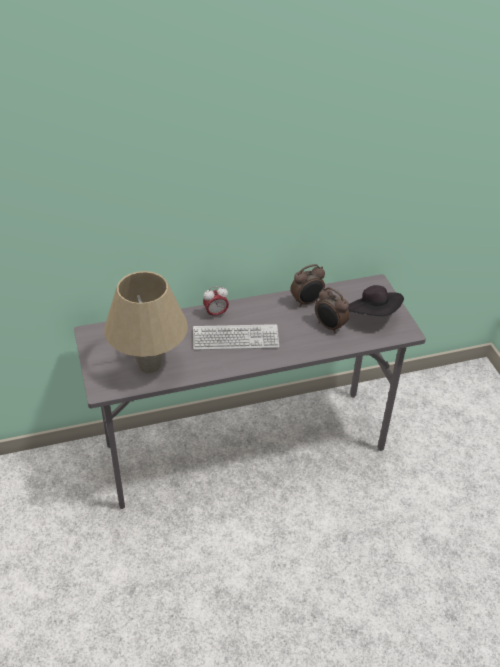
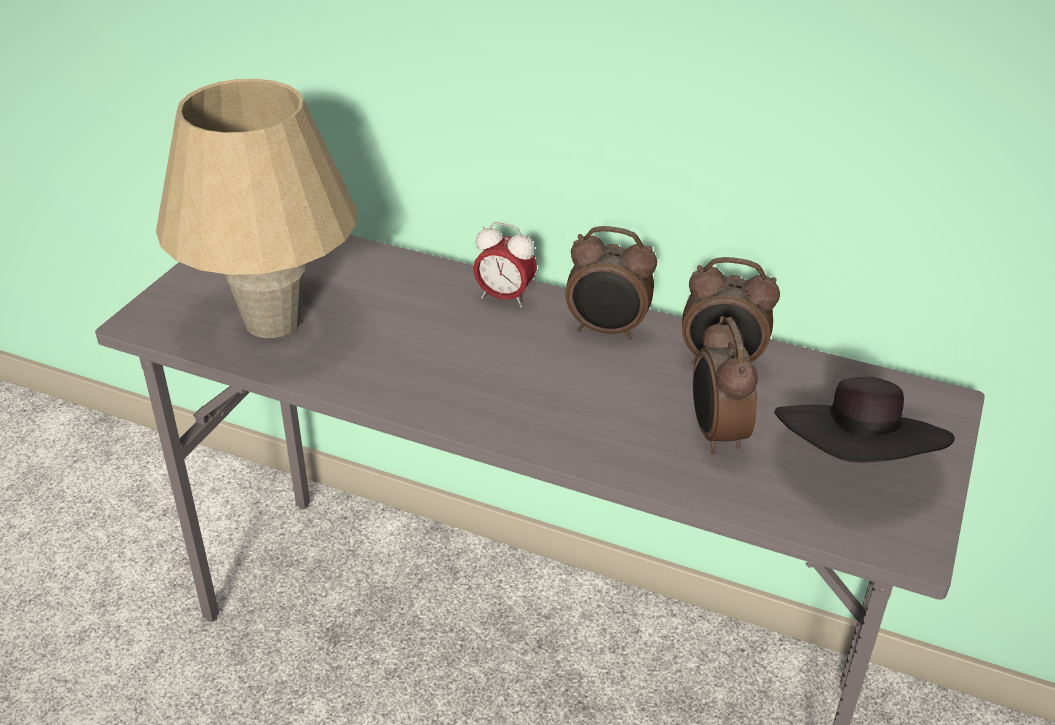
camera: 40 degrees right, 5 degrees down
(235, 338) = (485, 357): keyboard -> none
(261, 309) = (607, 330): none -> alarm clock

